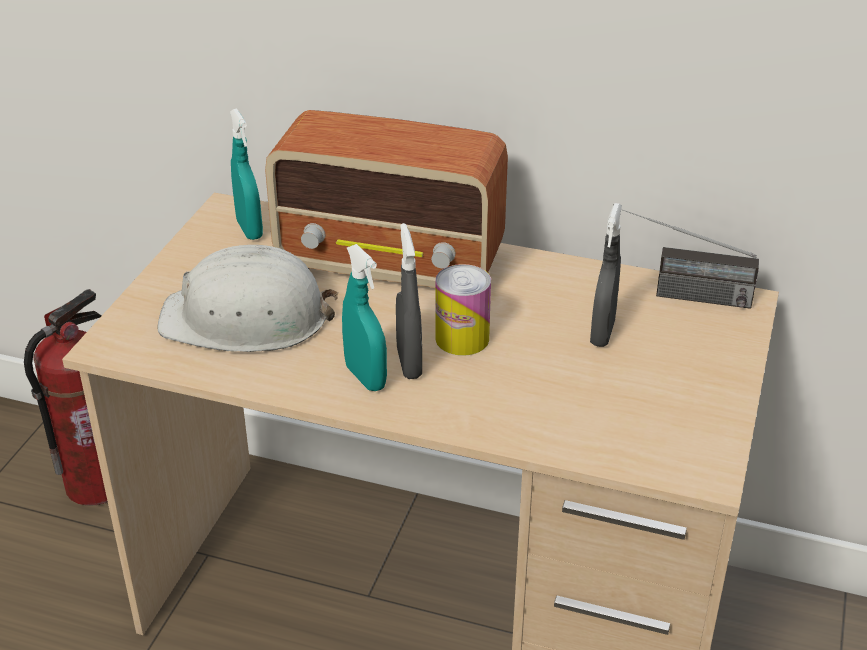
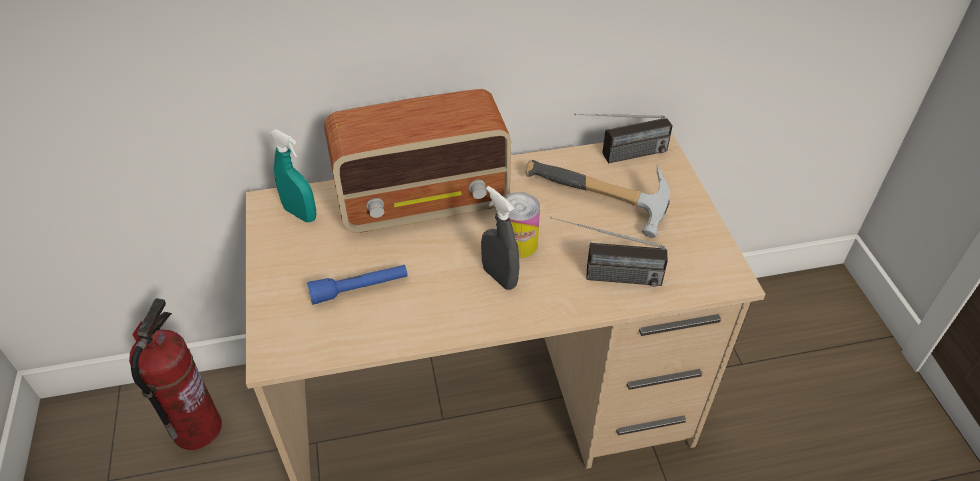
camera: 30 degrees left, 10 degrees up
(247, 319) = (360, 289): white hard hat -> blue flashlight
(365, 377) = (480, 301): turquoise spray bottle -> none
(536, 407) = (603, 276): none -> radio
(602, 333) = (598, 204): grey spray bottle -> hammer

